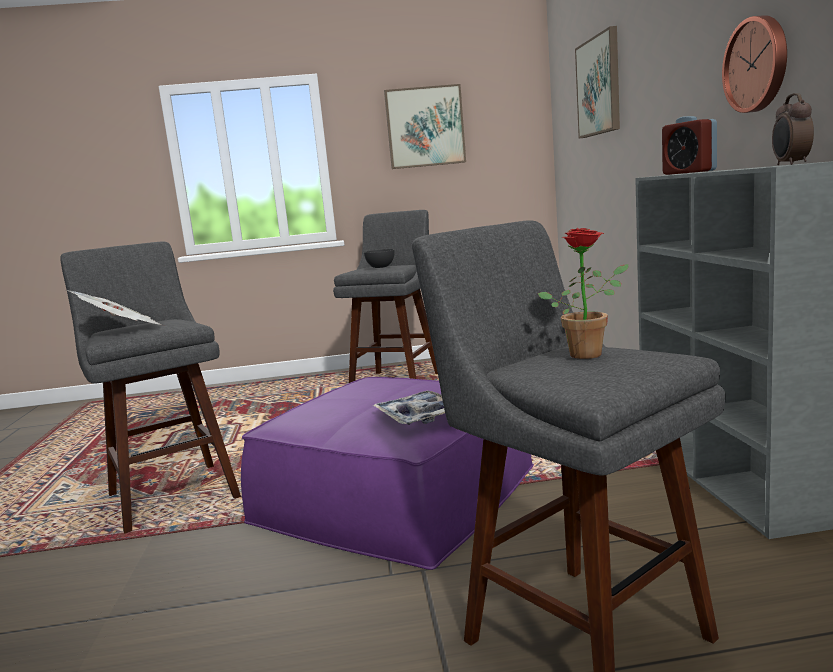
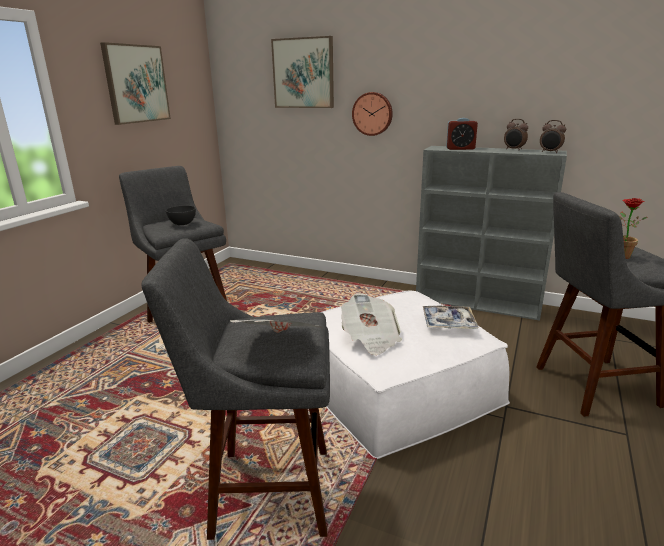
camera: 60 degrees left, 10 degrees up
(330, 400) = (370, 338): none -> newspaper
(395, 493) = (397, 384): purple ottoman -> white ottoman
(757, 64) = (490, 94): wall clock -> wall clock (372, 114)
(762, 166) = (514, 149): none -> alarm clock

